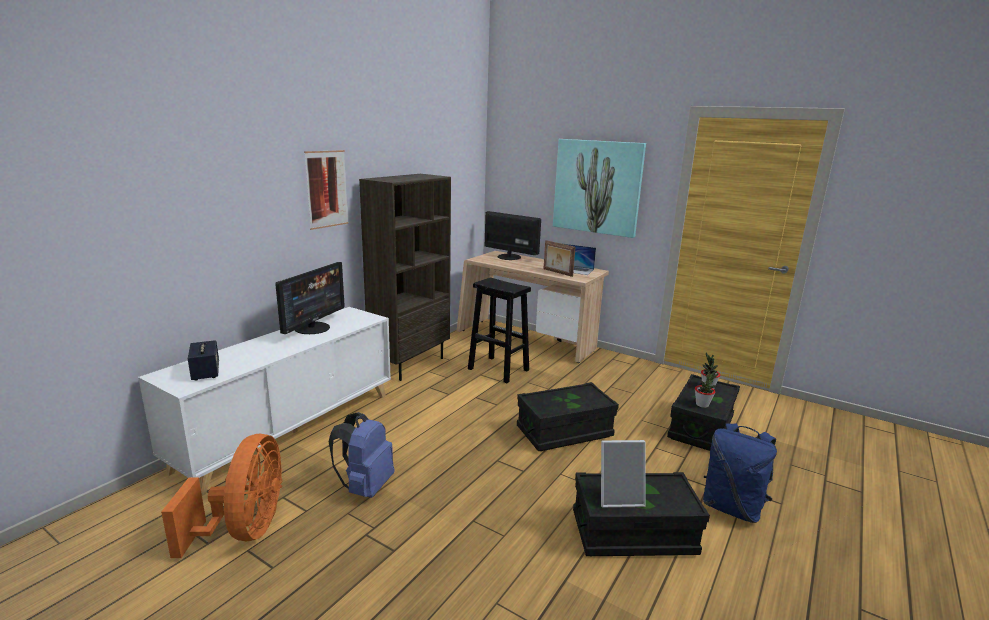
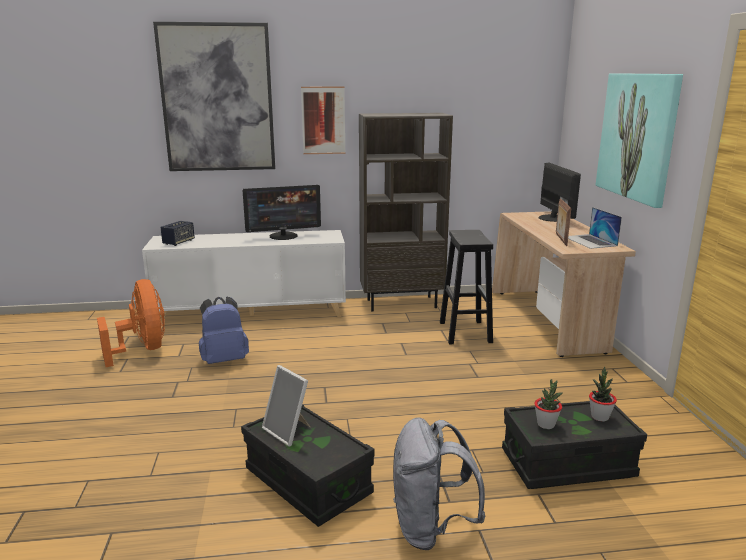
camera: 50 degrees right, 0 degrees up
(213, 170) = (217, 98): none -> picture
(245, 530) = (142, 350): orange fan -> orange fan turned 75 degrees counterclockwise
(564, 432) = (415, 397): black storage box -> none
(732, 508) = (431, 528): blue backpack -> grey backpack

